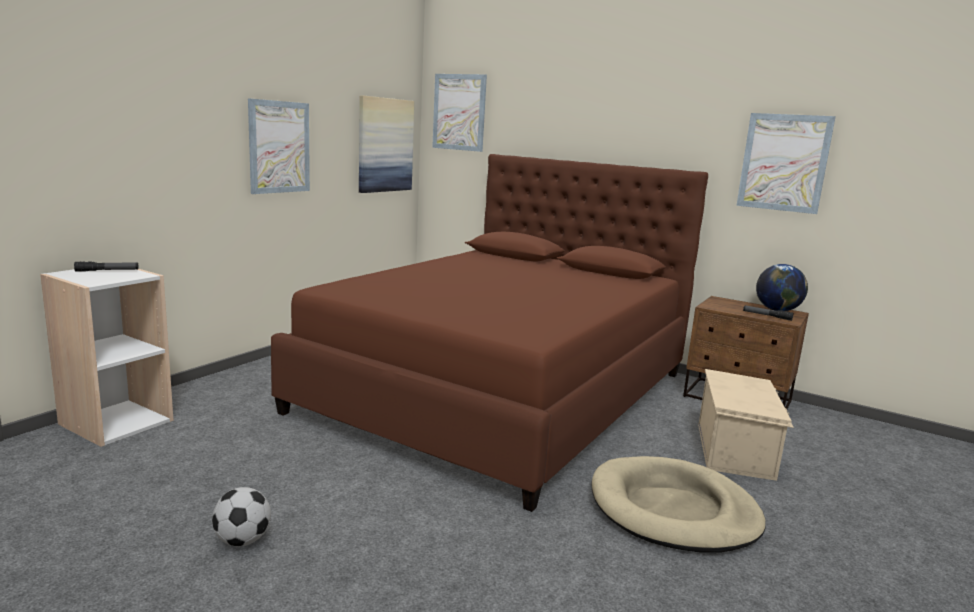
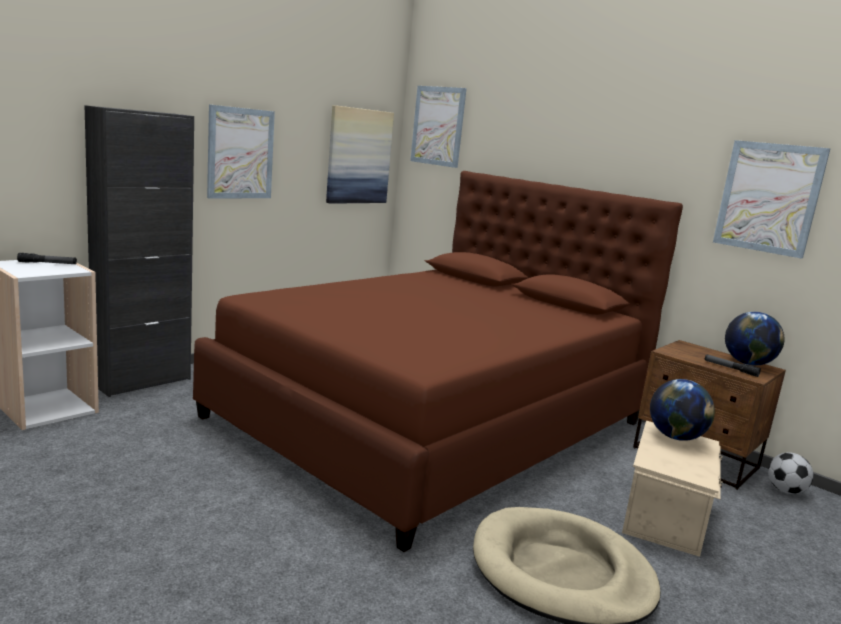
camera: 10 degrees right, 0 degrees up
(203, 386) = (142, 382): none -> black cabinet
(243, 541) = (103, 540): football -> football (786, 491)
(736, 380) = (675, 437): none -> globe

